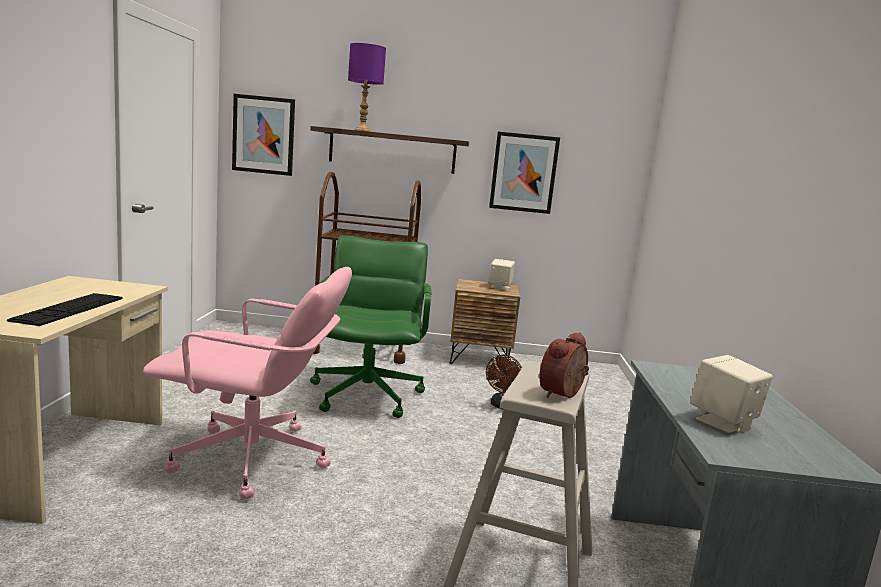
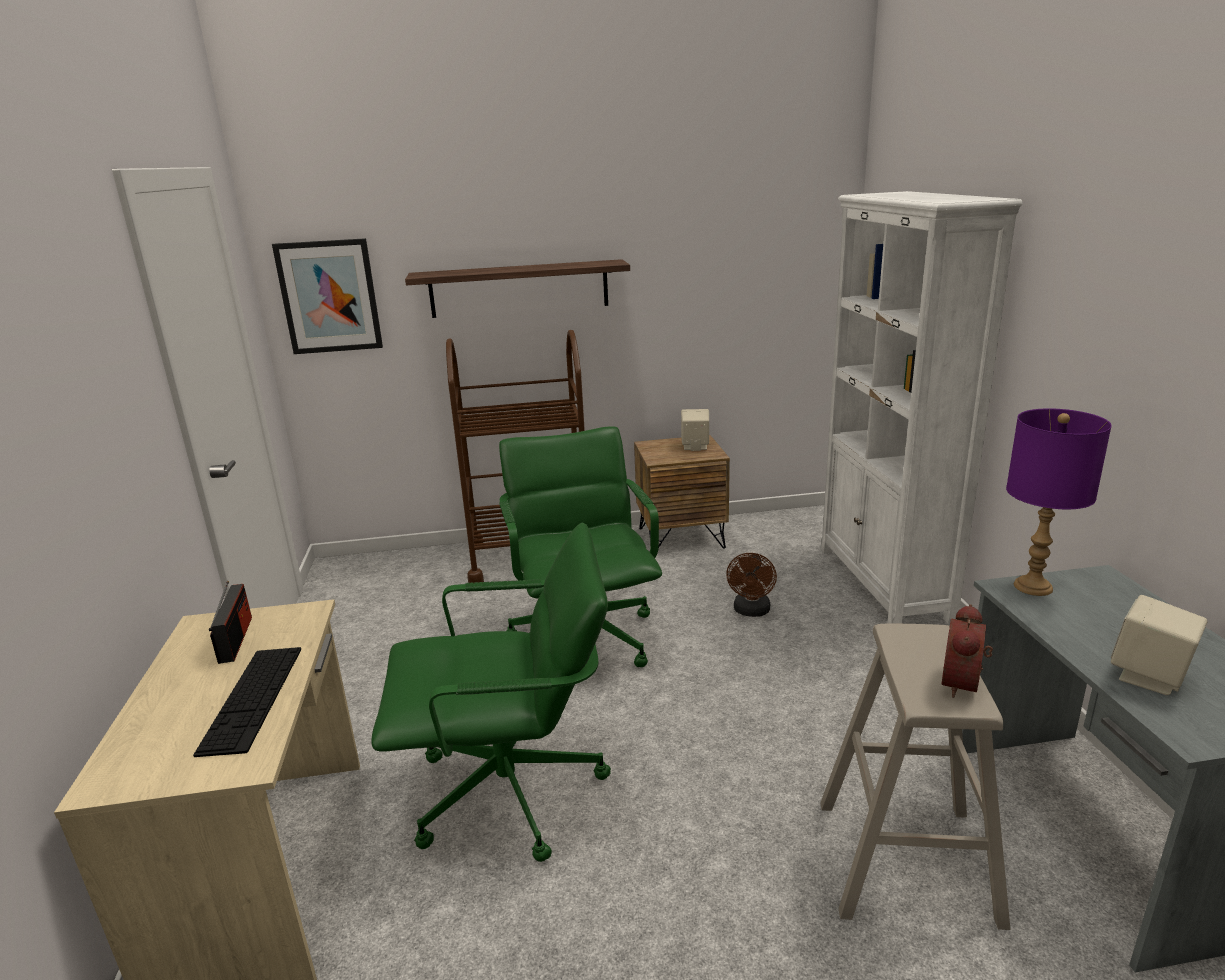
camera: 10 degrees left, 10 degrees up
(88, 288) = (236, 639): none -> radio
(253, 460) = (511, 792): pink office chair -> green office chair
(362, 130) = (477, 271): purple table lamp -> purple table lamp (1032, 586)
(523, 173) = (699, 288): picture -> none
(620, 413) = (883, 583): none -> white bookcase

